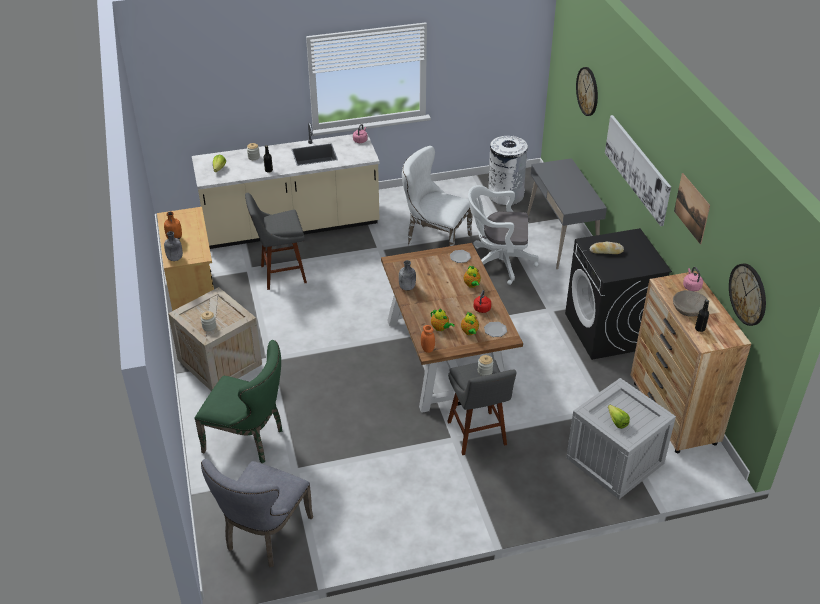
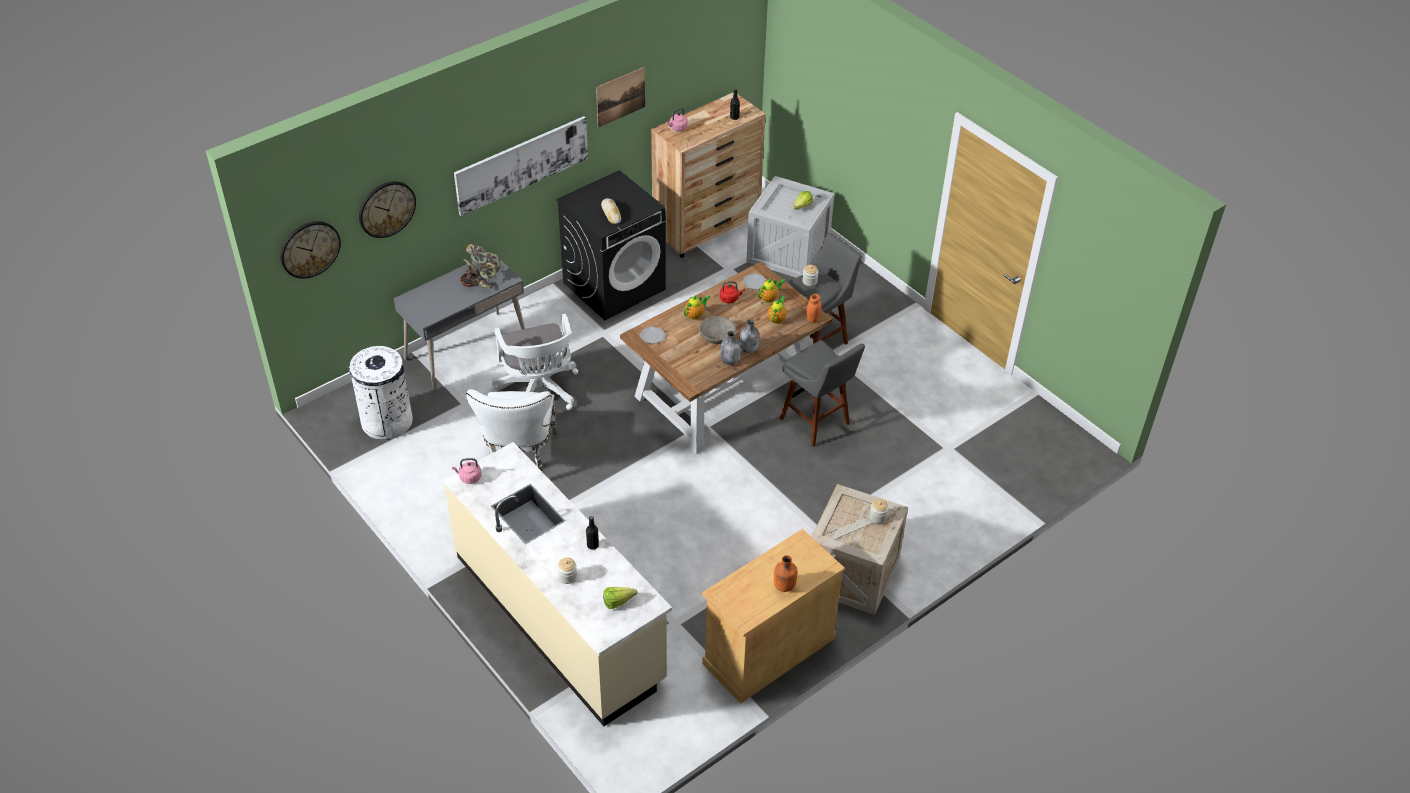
camera: 115 degrees left, 5 degrees up
(175, 258) = (821, 565): grey bottle -> grey bottle (749, 349)
(249, 439) = (938, 498): green chair -> none
(264, 536) = (1030, 439): grey chair -> none
(280, 274) = (668, 585): grey stool -> grey stool (817, 423)
(576, 197) = (481, 277): none -> potted plant
(688, 309) = (712, 126): beige bowl -> beige bowl (717, 336)
(748, 294) = (713, 69): wall clock -> wall clock (310, 249)

